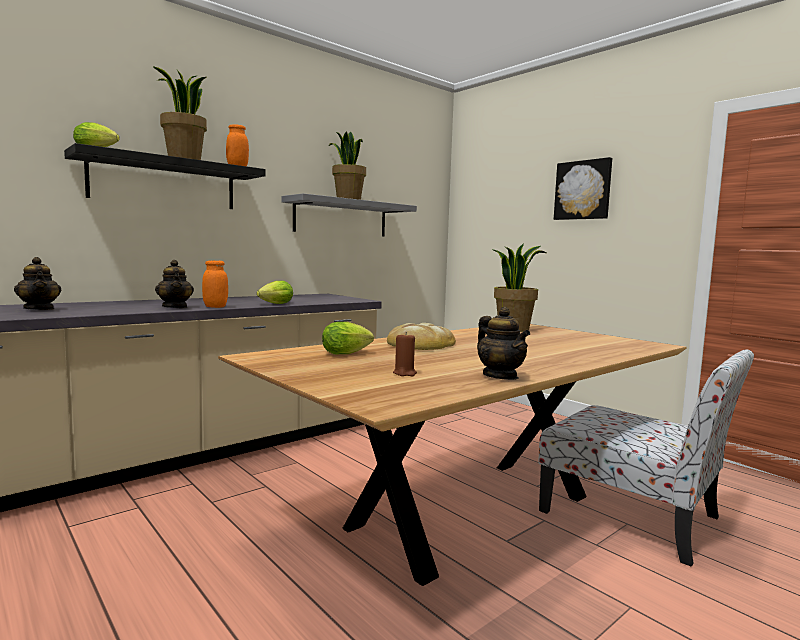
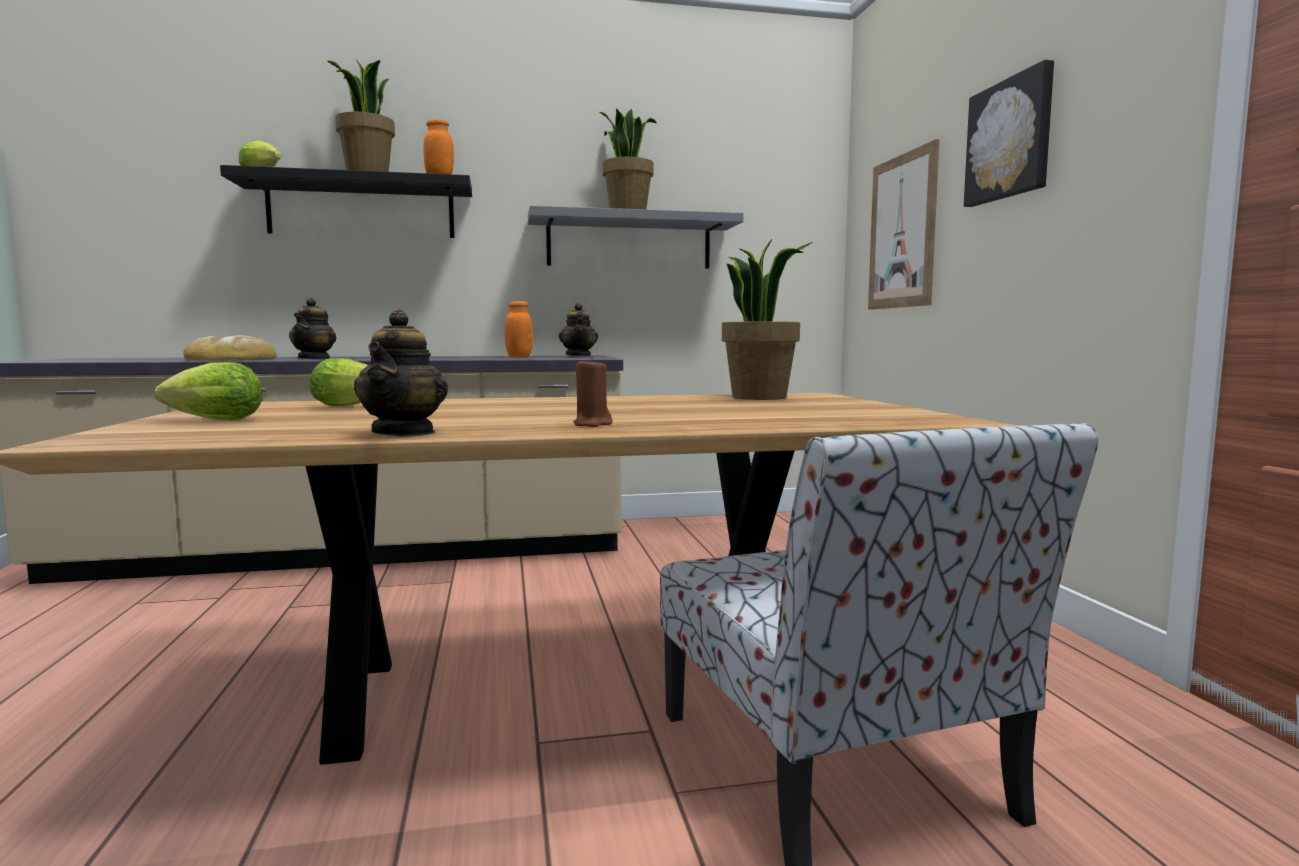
camera: 30 degrees right, 0 degrees up
(39, 309) = (180, 358): teapot -> teapot (579, 356)
(215, 307) = (357, 359): orange jar -> orange jar (519, 357)
(274, 304) = (447, 359): lettuce -> lettuce (210, 421)
(405, 373) = (299, 423): brown candle -> brown candle (592, 424)
(420, 344) = (503, 404): bread -> bread (231, 359)
(500, 224) = (902, 232): none -> picture

